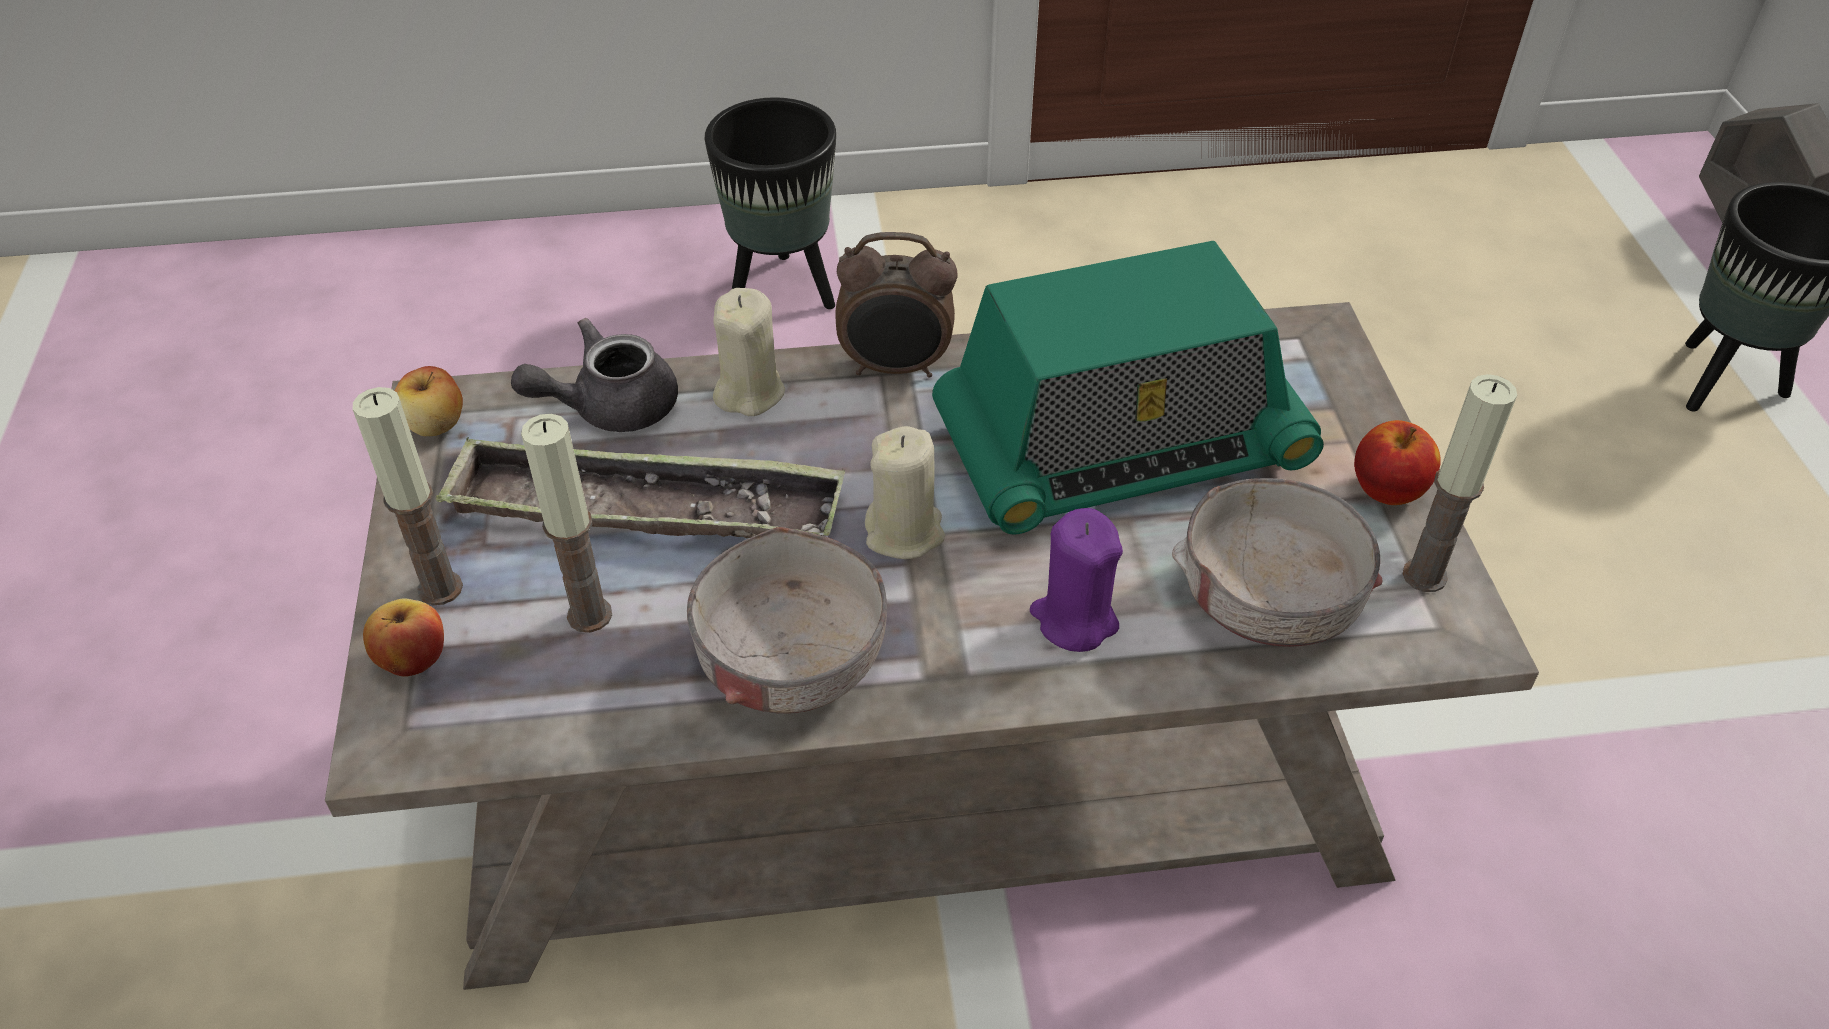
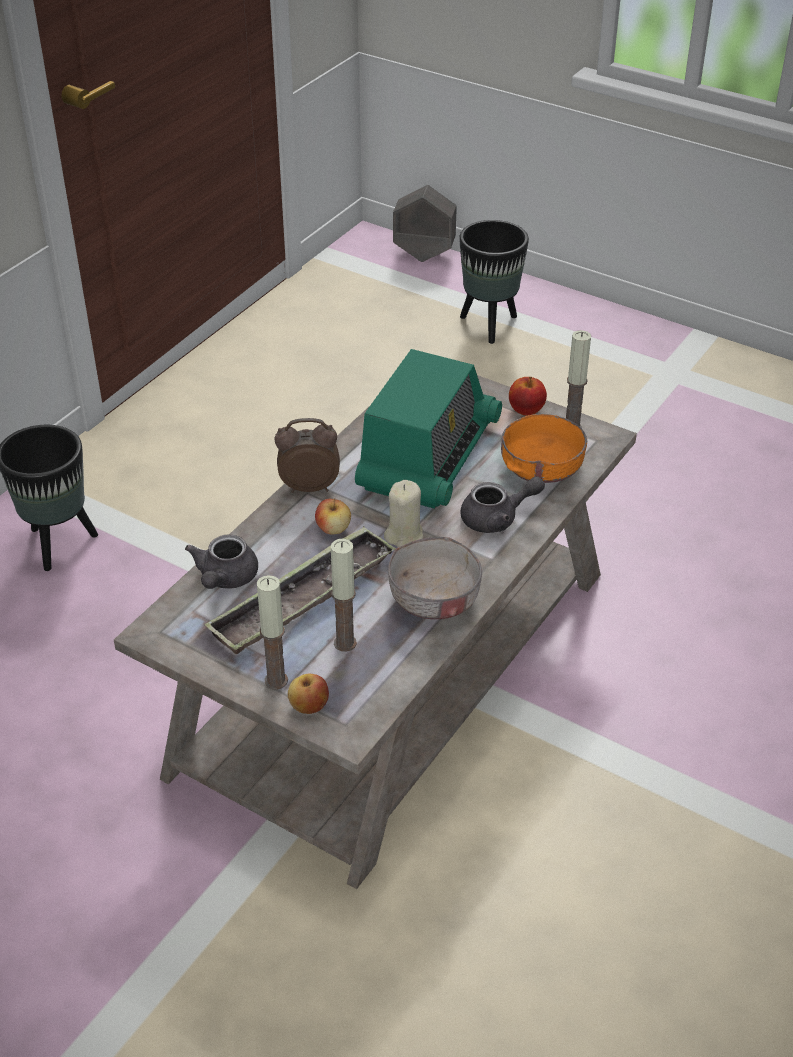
camera: 50 degrees left, 5 degrees down
(435, 425) = (166, 638): apple -> apple (333, 529)
(749, 392) = (270, 534): beige candle -> none
(896, 368) = (309, 487): alarm clock -> alarm clock turned 135 degrees counterclockwise
(1074, 619) = (497, 518): purple candle -> grey teapot
(1269, 600) = (542, 468): grey bowl -> orange bowl

